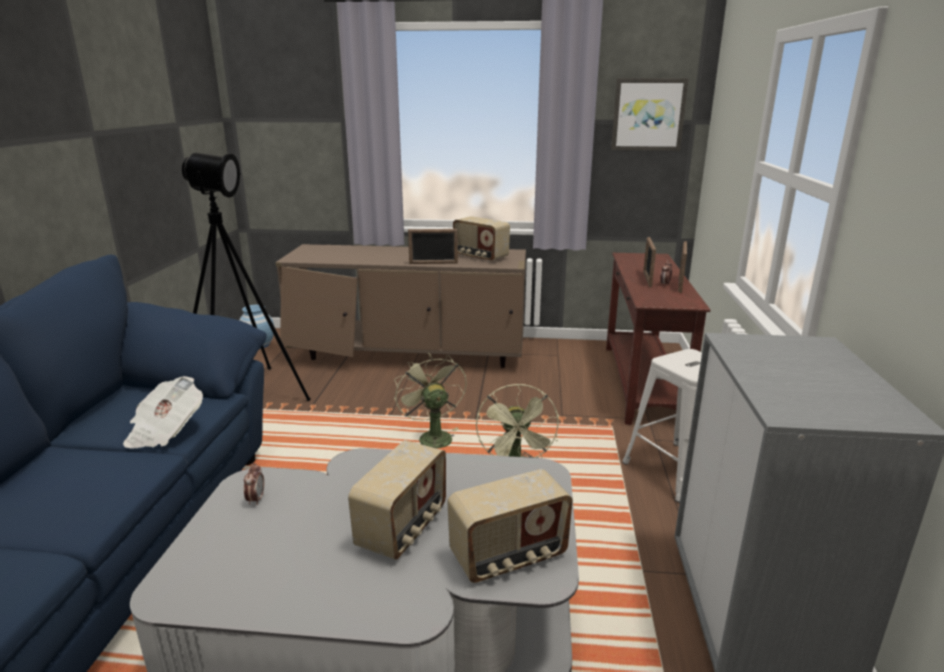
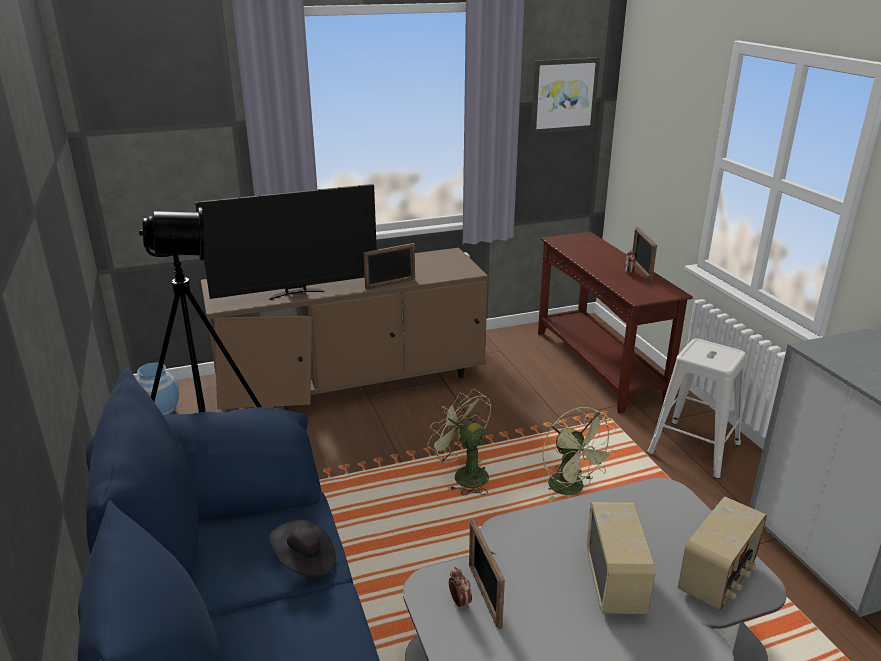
camera: 25 degrees left, 5 degrees up
(165, 431) = (305, 562): newspaper -> black hat
(354, 259) = (296, 293): none -> television
(480, 257) = (427, 266): radio -> none
(647, 279) = (608, 269): picture frame -> picture frame (484, 595)

